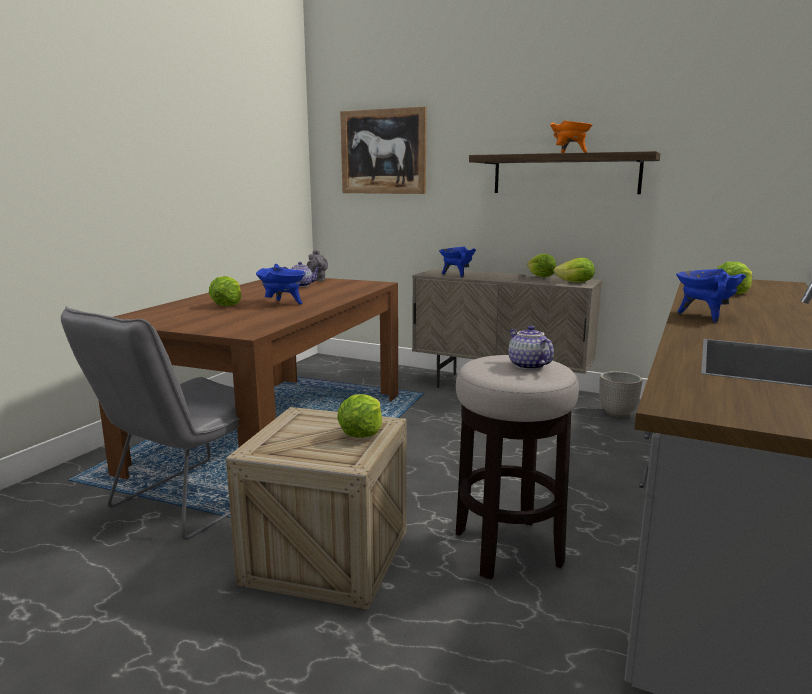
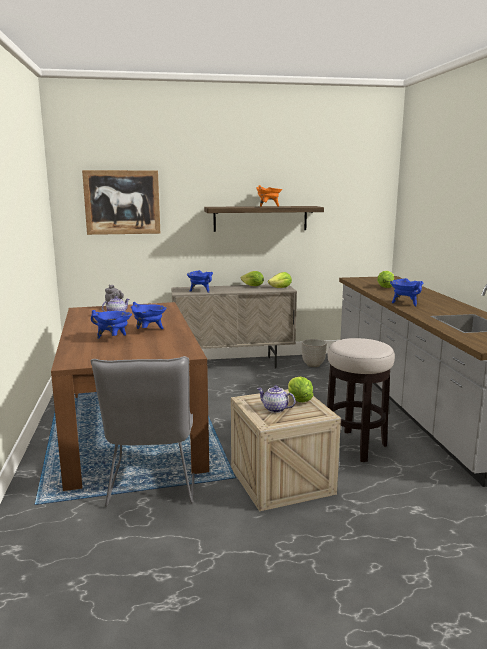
camera: 35 degrees left, 0 degrees up
(227, 305) = (113, 338): lettuce -> blue cooking pot
(527, 366) = (366, 343): teapot -> teapot (275, 409)

